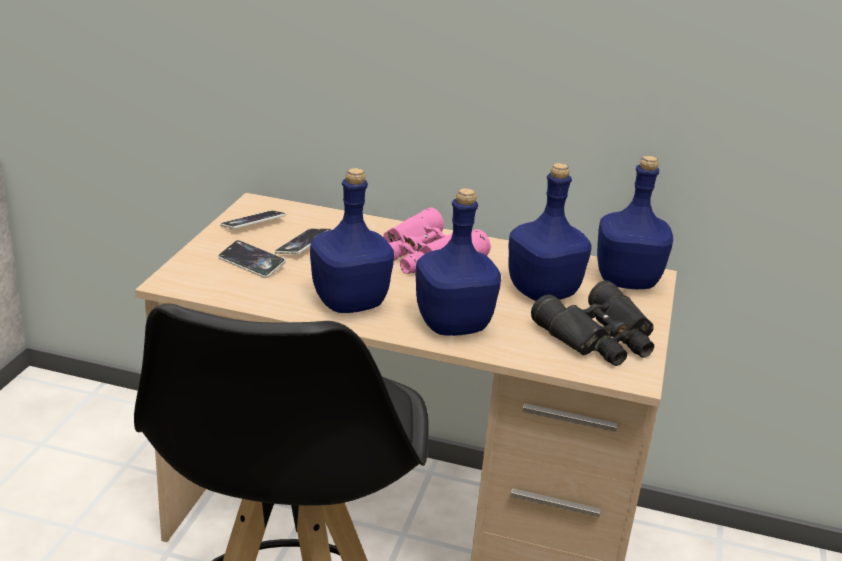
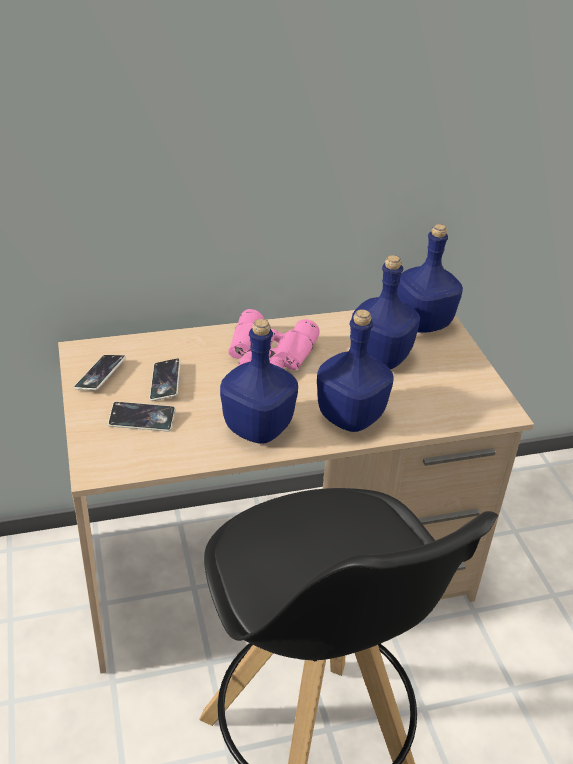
camera: 30 degrees left, 10 degrees up
(600, 338) = (454, 385): black binoculars -> none

